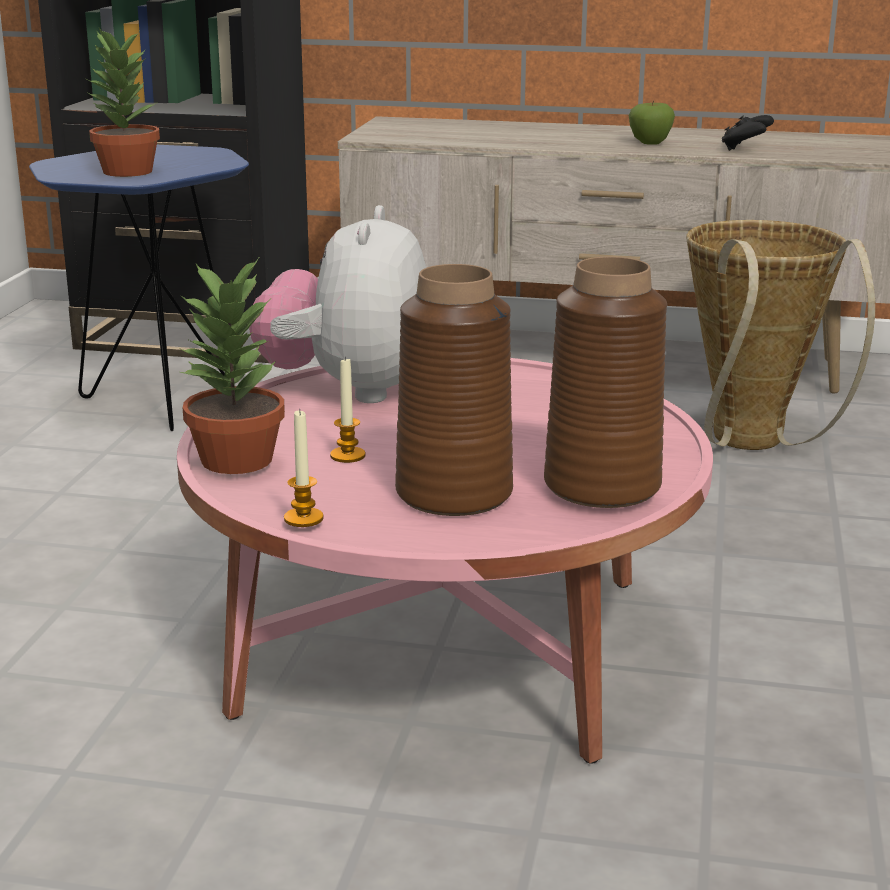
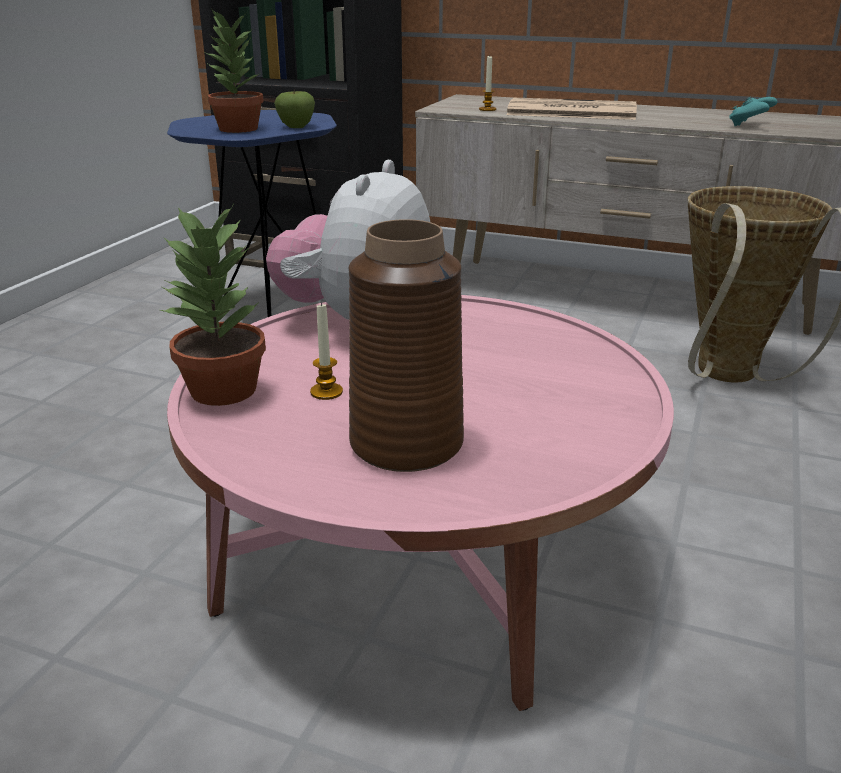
camera: 10 degrees right, 5 degrees up
(303, 518) = (249, 463): candle -> candle (487, 109)
(530, 137) = (569, 112): none -> newspaper
(601, 486) = (551, 448): brown vase -> none
(650, 143) = (668, 119): apple -> apple (296, 127)
(745, 148) = (749, 125): black game controller -> turquoise game controller

